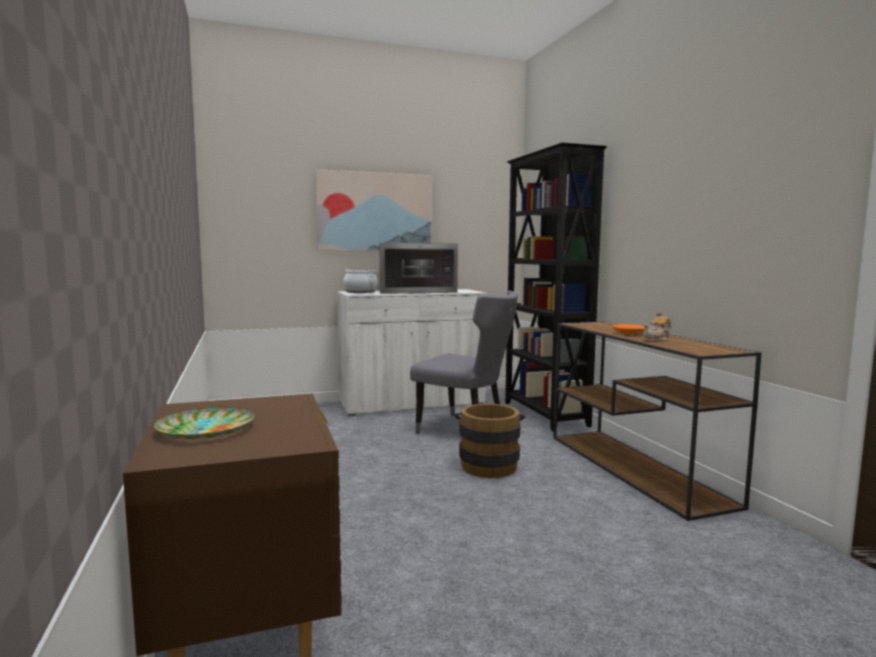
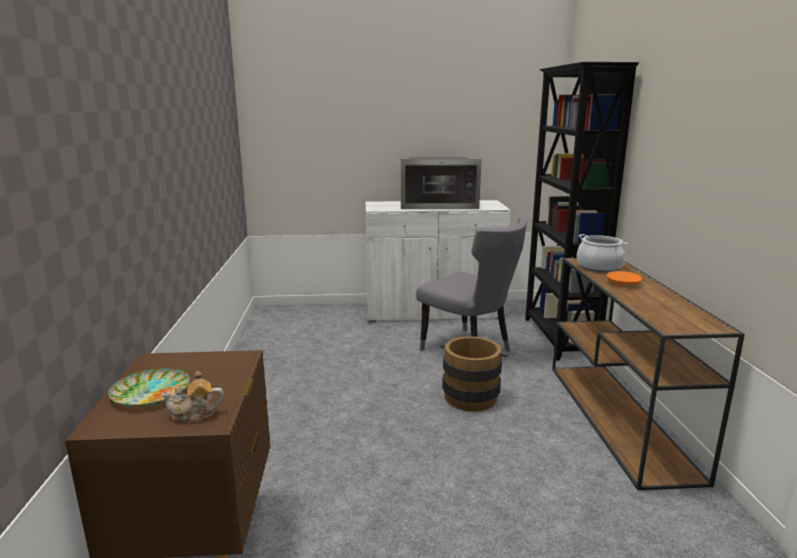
camera: 15 degrees right, 10 degrees up
(360, 292) = (385, 204): cooking pot -> cooking pot (599, 267)
(374, 212) = (403, 122): picture -> none
(657, 340) = (643, 300): teapot -> teapot (194, 415)

